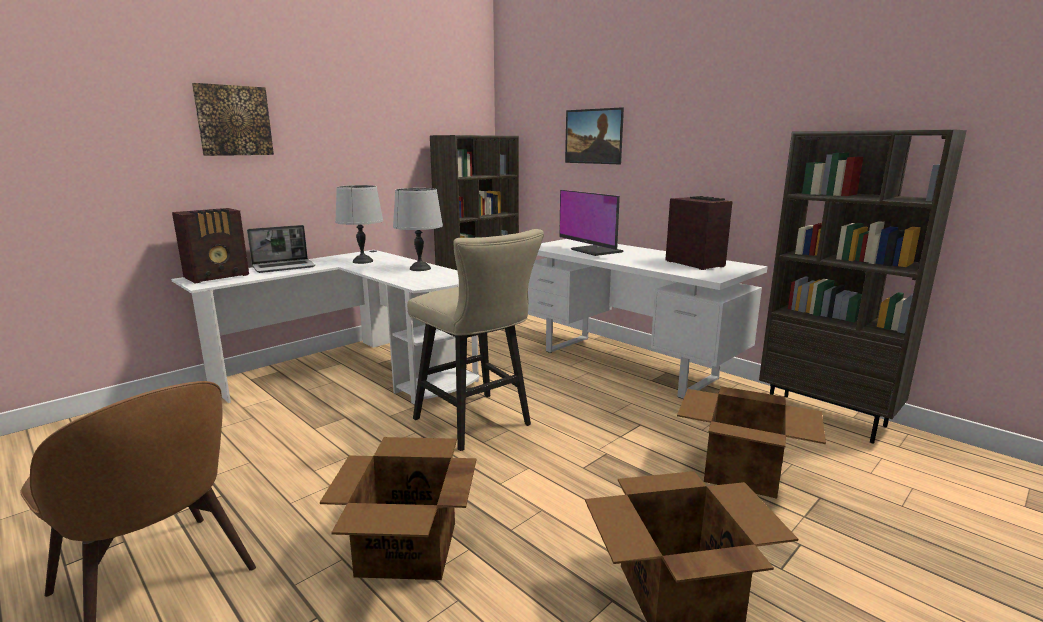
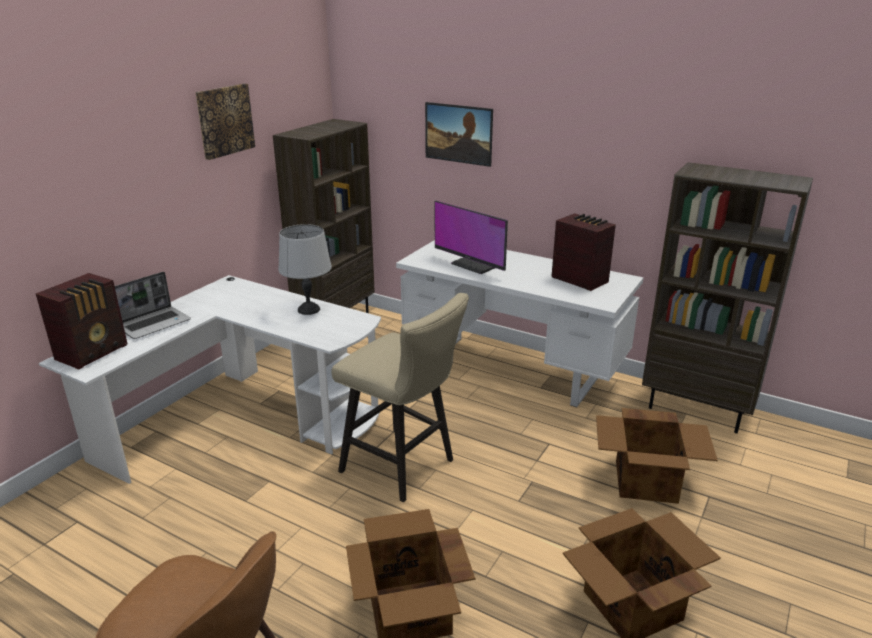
camera: 15 degrees left, 10 degrees up
(233, 120) = (78, 170): picture -> picture (224, 120)
(362, 261) = (235, 302): grey table lamp -> none

